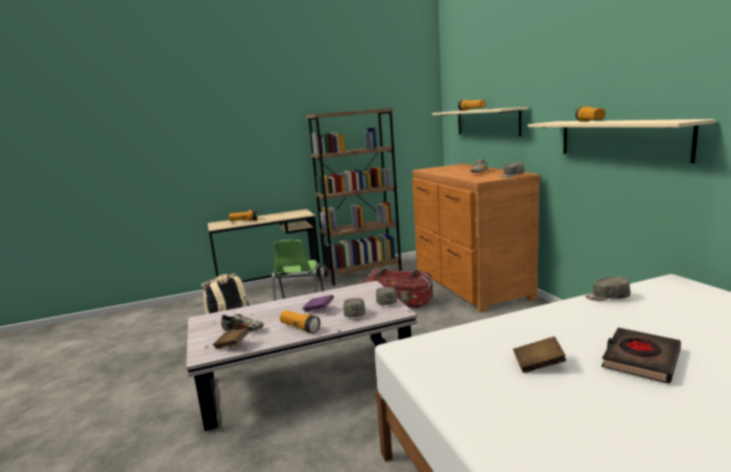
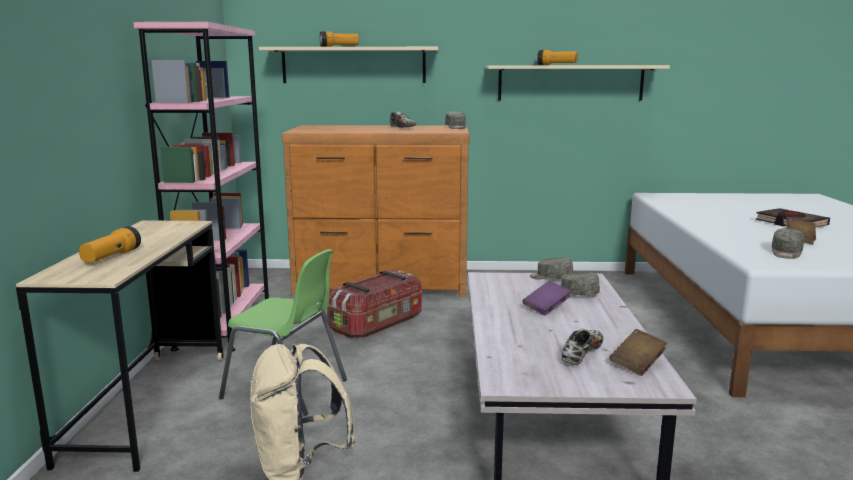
camera: 70 degrees left, 0 degrees up
(300, 328) = (600, 322): flashlight -> none
(363, 273) = (225, 324): brown bookcase -> pink bookcase
(607, 297) = (675, 209): grey cap -> grey cap (786, 253)

